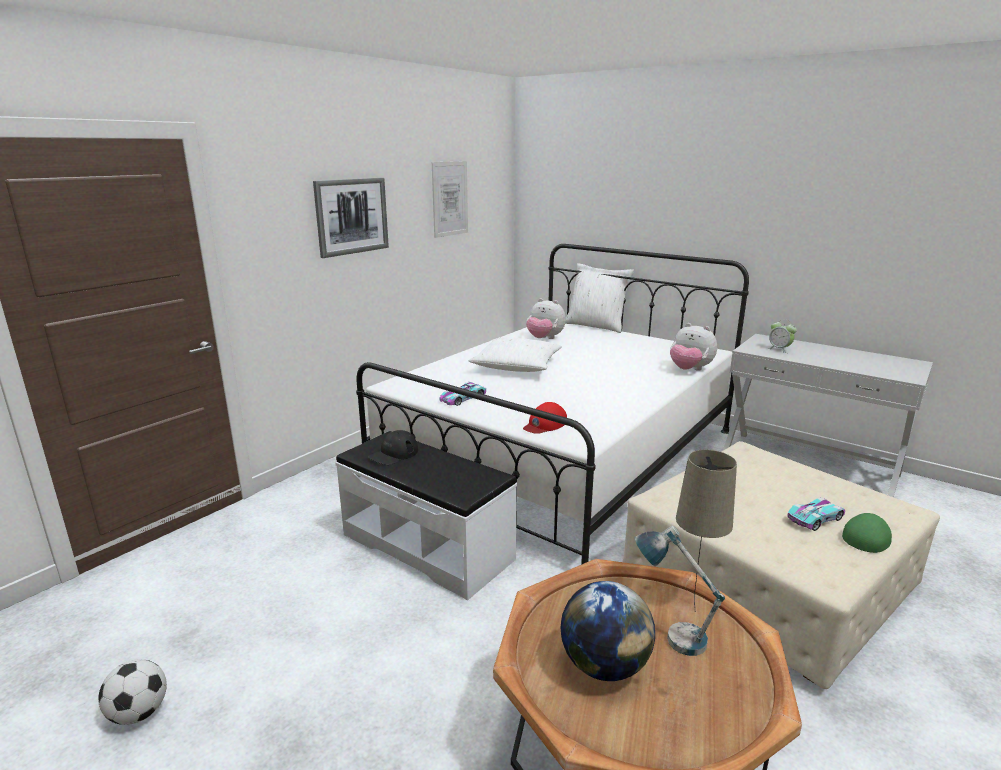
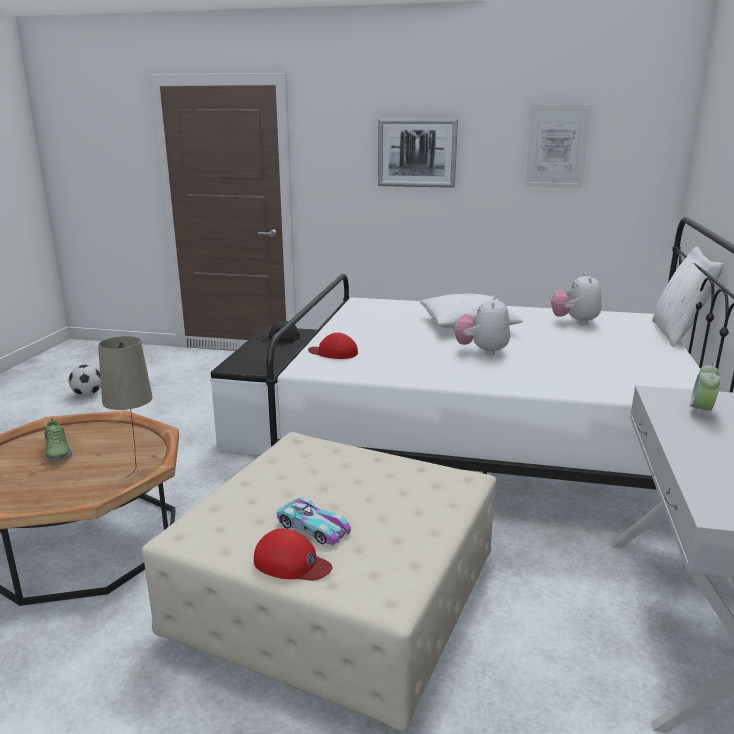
camera: 65 degrees right, 0 degrees up
(463, 398) = (360, 322): toy car -> none
(604, 665) = (57, 452): globe -> shoe
(670, 633) = (95, 470): table lamp -> none
(689, 370) = (589, 392): plush toy -> plush toy (482, 351)
(868, 536) = (291, 563): green cap -> red cap

